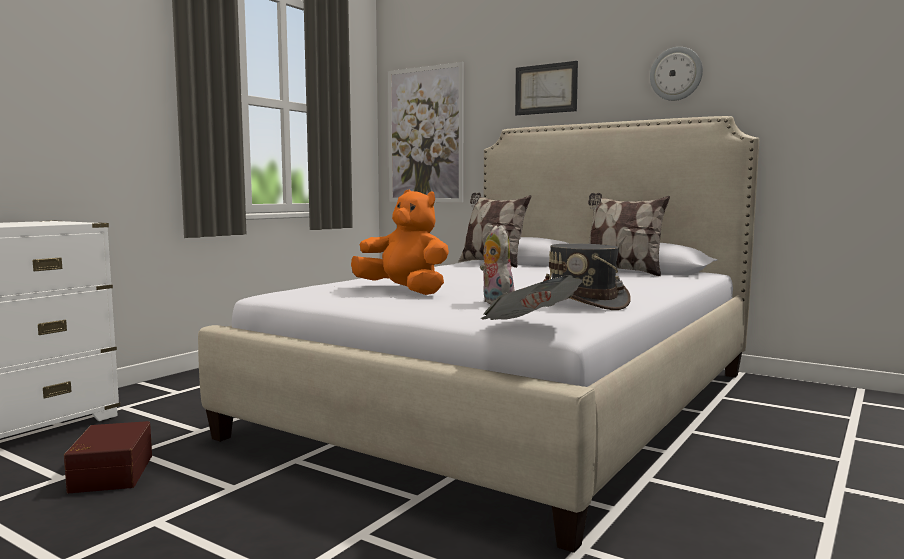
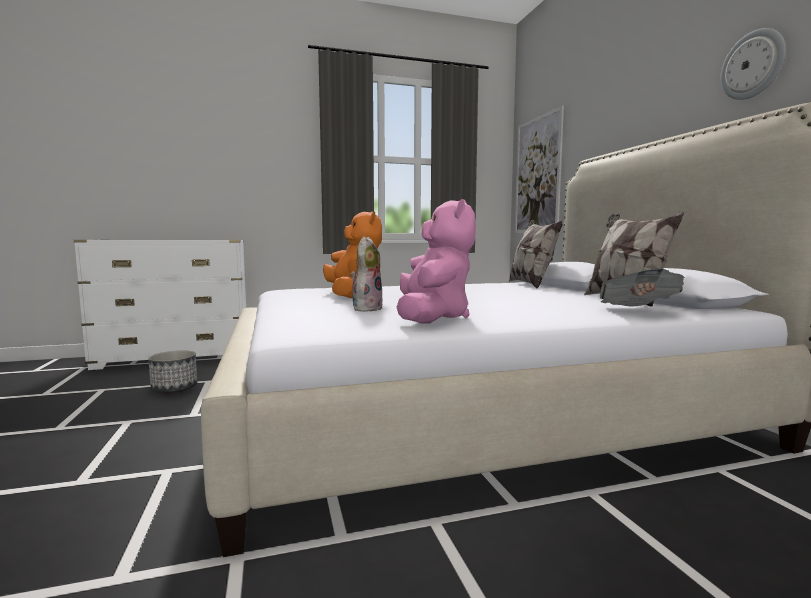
camera: 40 degrees right, 0 degrees up
(109, 473) = (174, 389): brown storage box -> planter
(530, 327) = (279, 327): newspaper -> newspaper (638, 311)
(546, 89) = (622, 115): picture -> none
(583, 303) = (432, 318): grey hat -> pink plush toy

